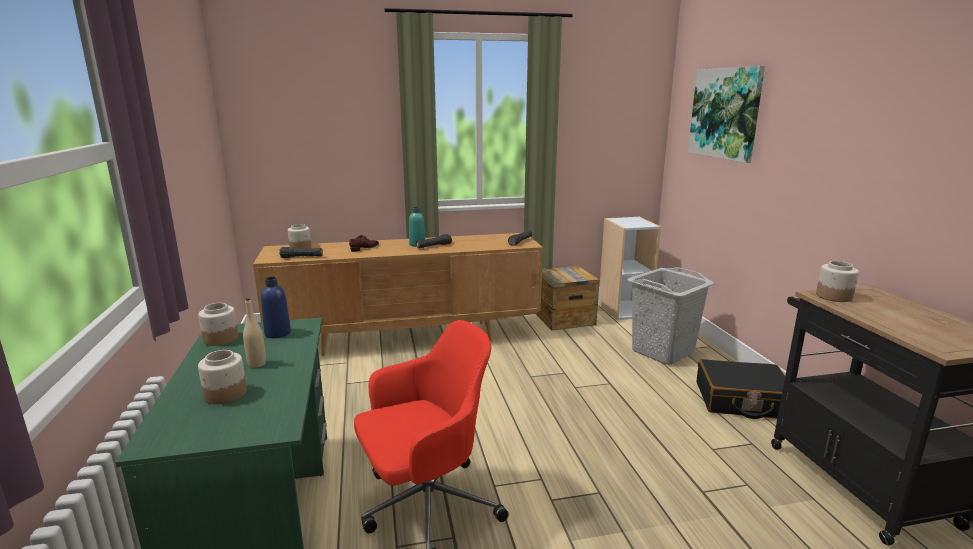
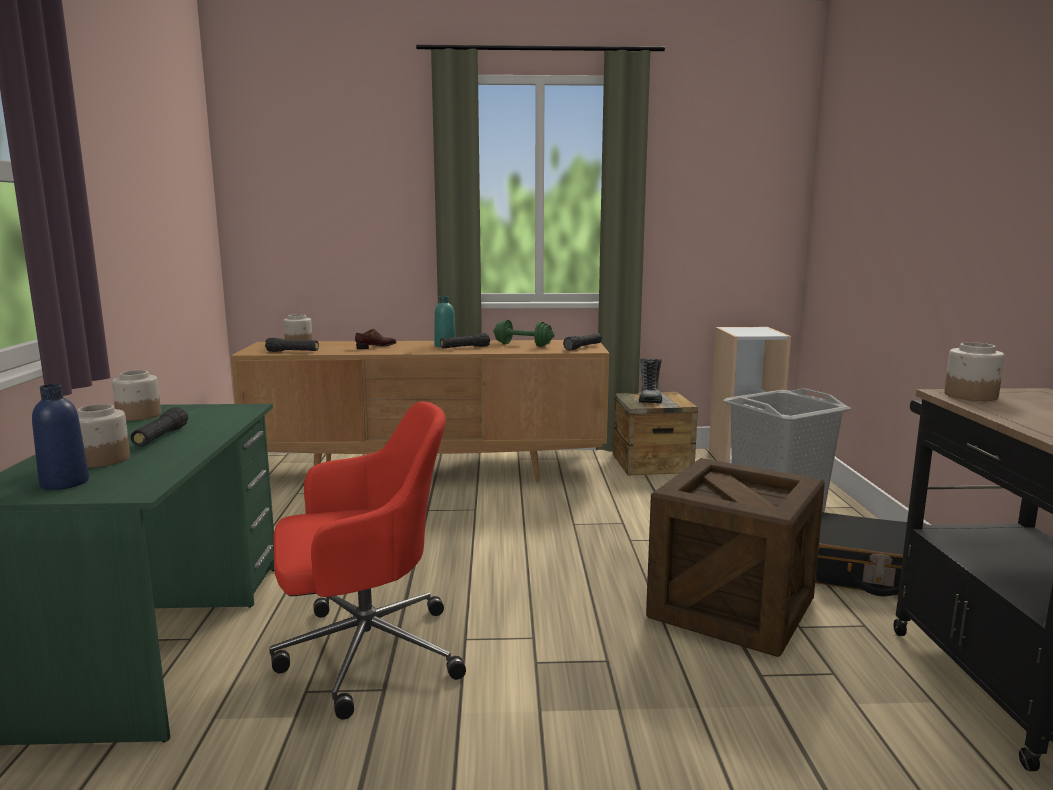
camera: 10 degrees right, 5 degrees down
(257, 364) = (160, 437): beige bottle -> black flashlight
(277, 333) = (208, 414): blue bottle -> blue bottle (65, 483)
(475, 241) = (523, 345): none -> green dumbbell
(563, 273) = (650, 399): none -> boot
(664, 438) = (731, 608): none -> crate
(725, 113) = (872, 170): picture -> none

